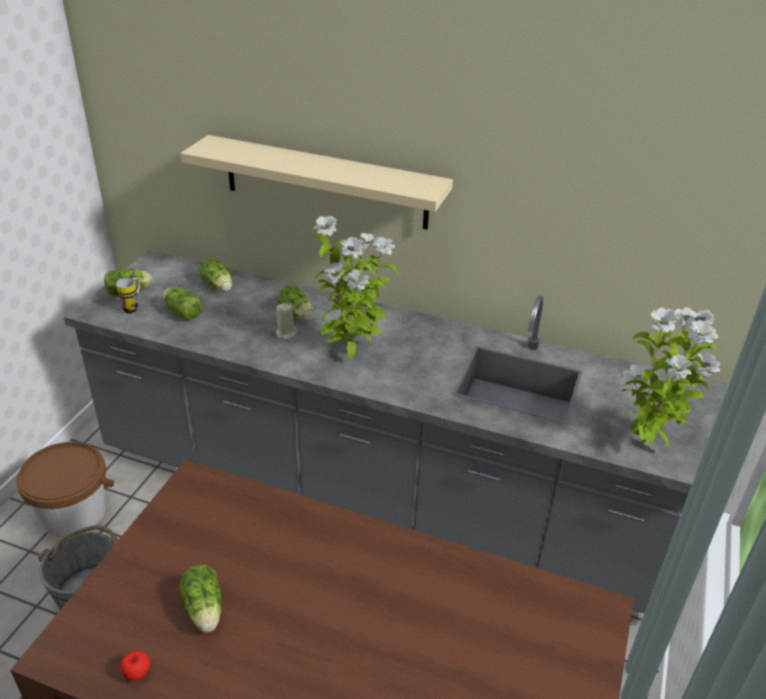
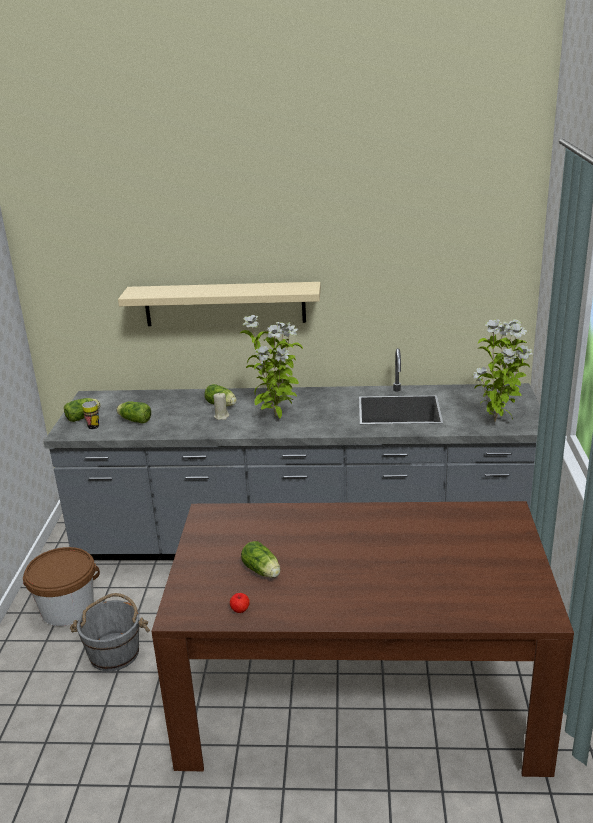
camera: 15 degrees left, 10 degrees down
(218, 287) = (151, 401): lettuce -> none

